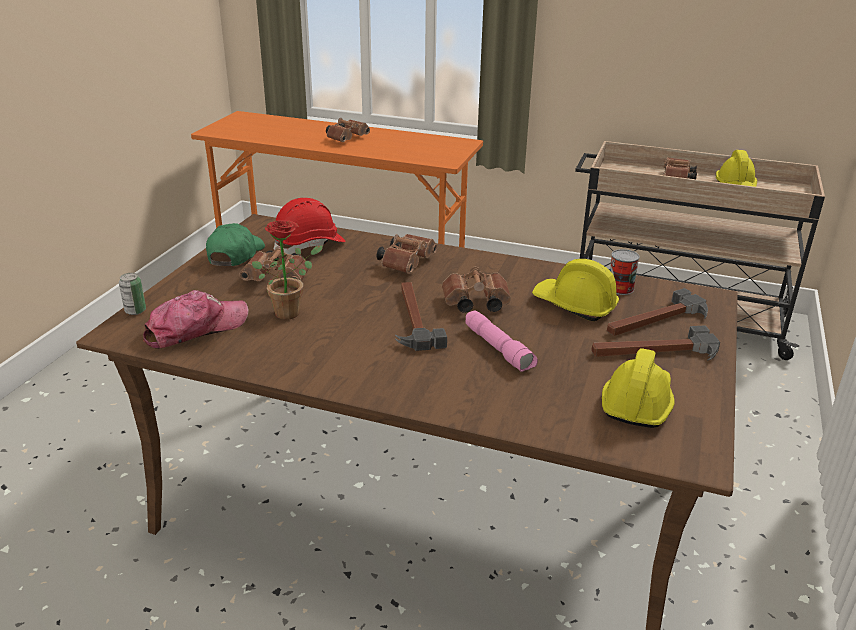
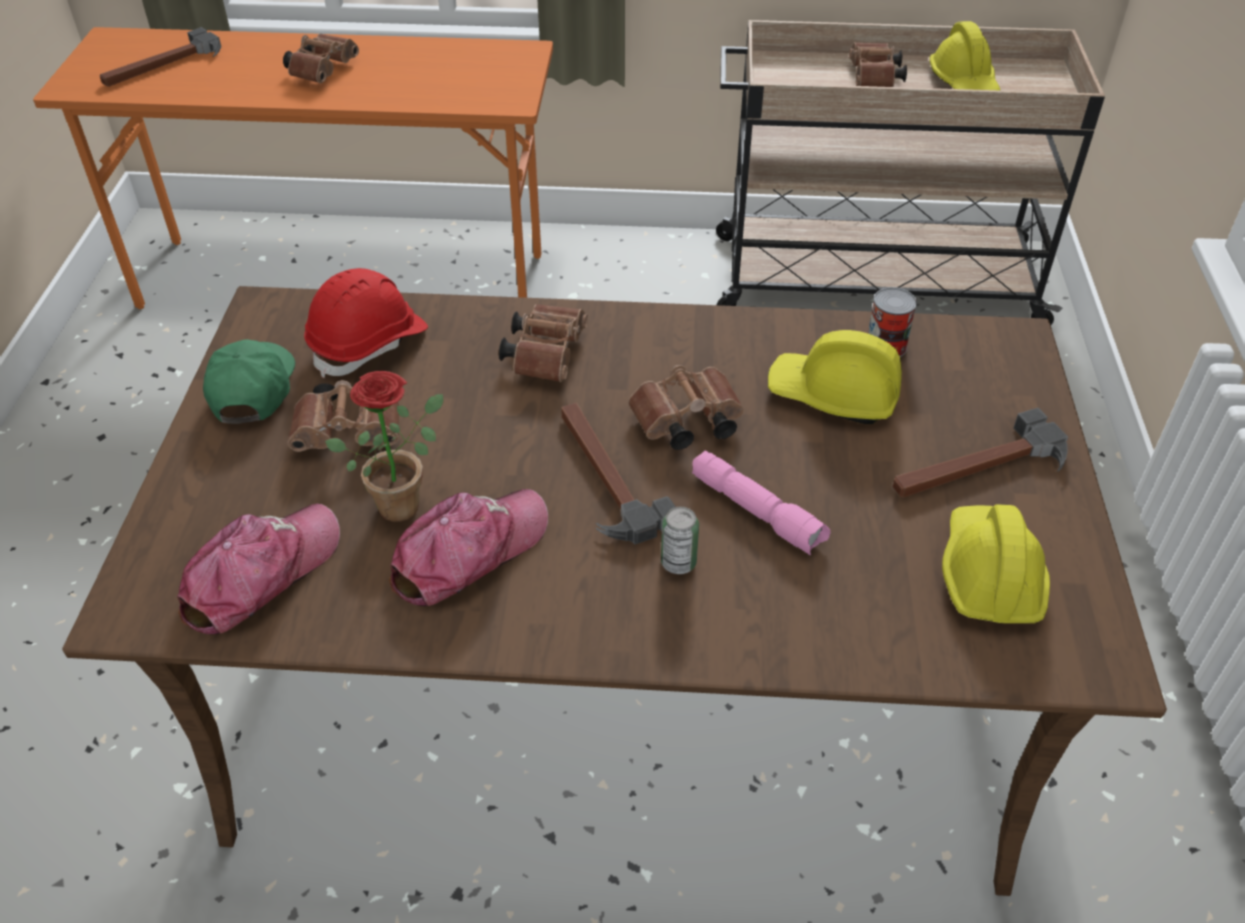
camera: 15 degrees left, 15 degrees up
(135, 311) = (136, 557): can -> can (678, 563)
(316, 338) = (469, 552): none -> cap
(656, 321) = (959, 404): hammer -> hammer (163, 66)

